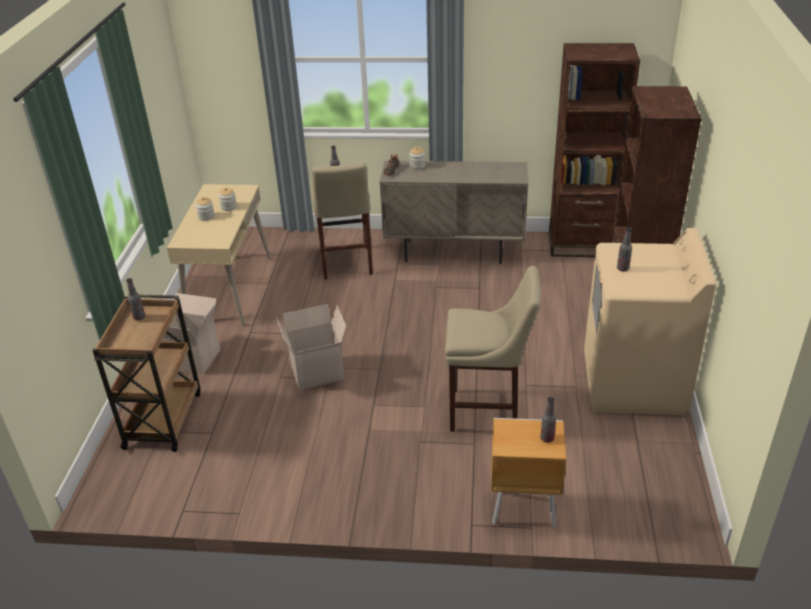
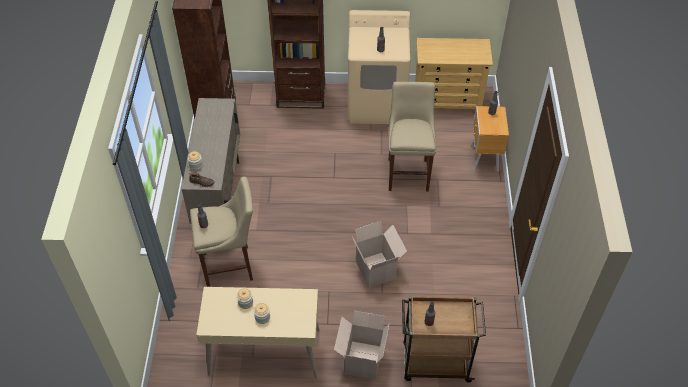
camera: 95 degrees left, 15 degrees up
(667, 471) = (448, 98): none -> beige dresser

